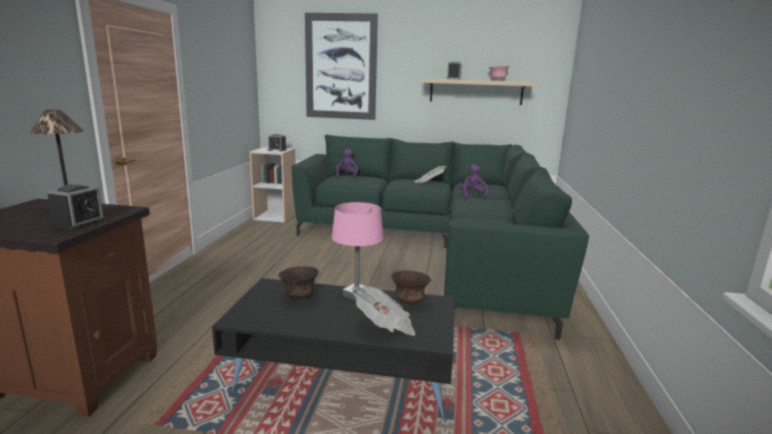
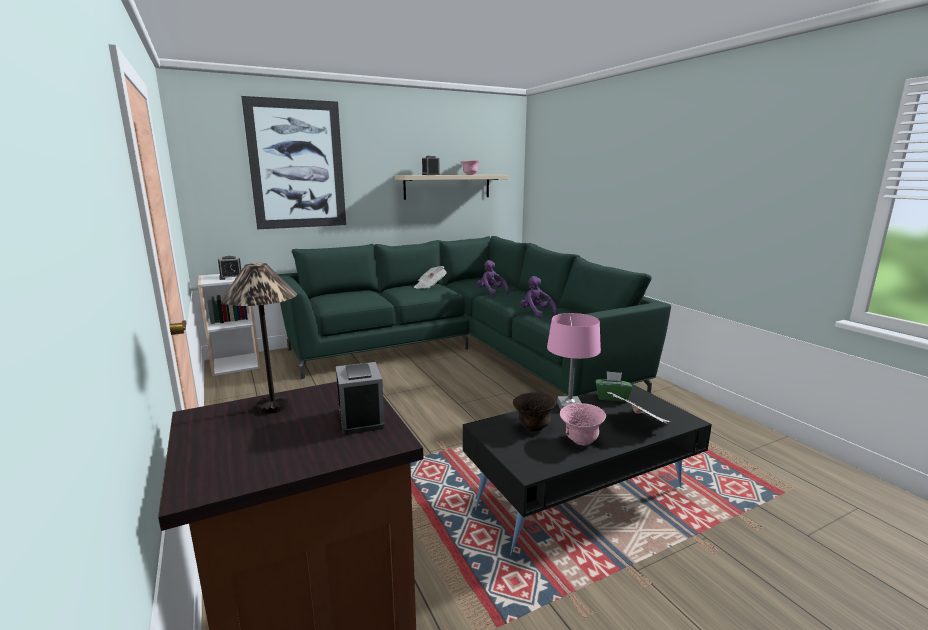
camera: 35 degrees left, 0 degrees up
(310, 318) = (581, 441): none -> pink bowl
(346, 176) = (335, 295): purple plush toy -> purple plush toy (536, 313)
(409, 301) = (612, 397): brown bowl -> green tissue box

